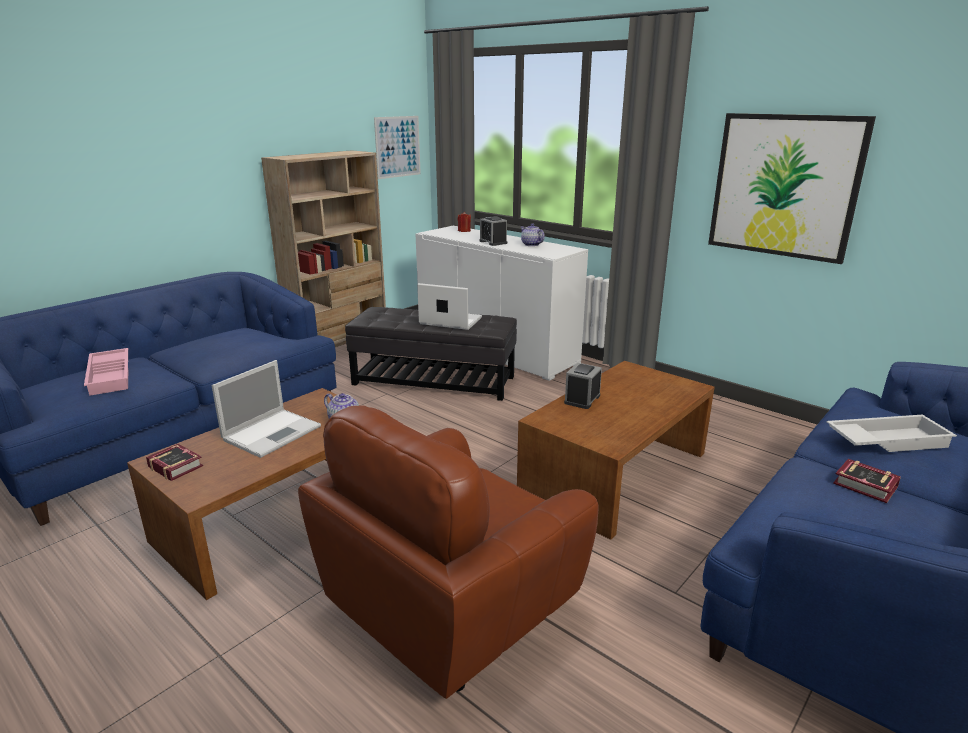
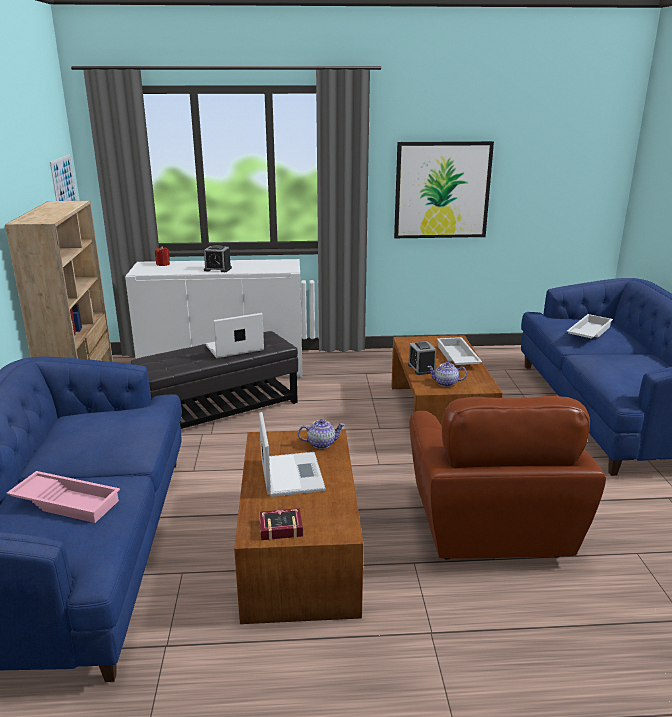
camera: 45 degrees left, 0 degrees up
(531, 244) = (251, 264): teapot -> teapot (445, 383)
(648, 404) = (456, 357): none -> white tray
(867, 487) = (619, 356): book -> none

